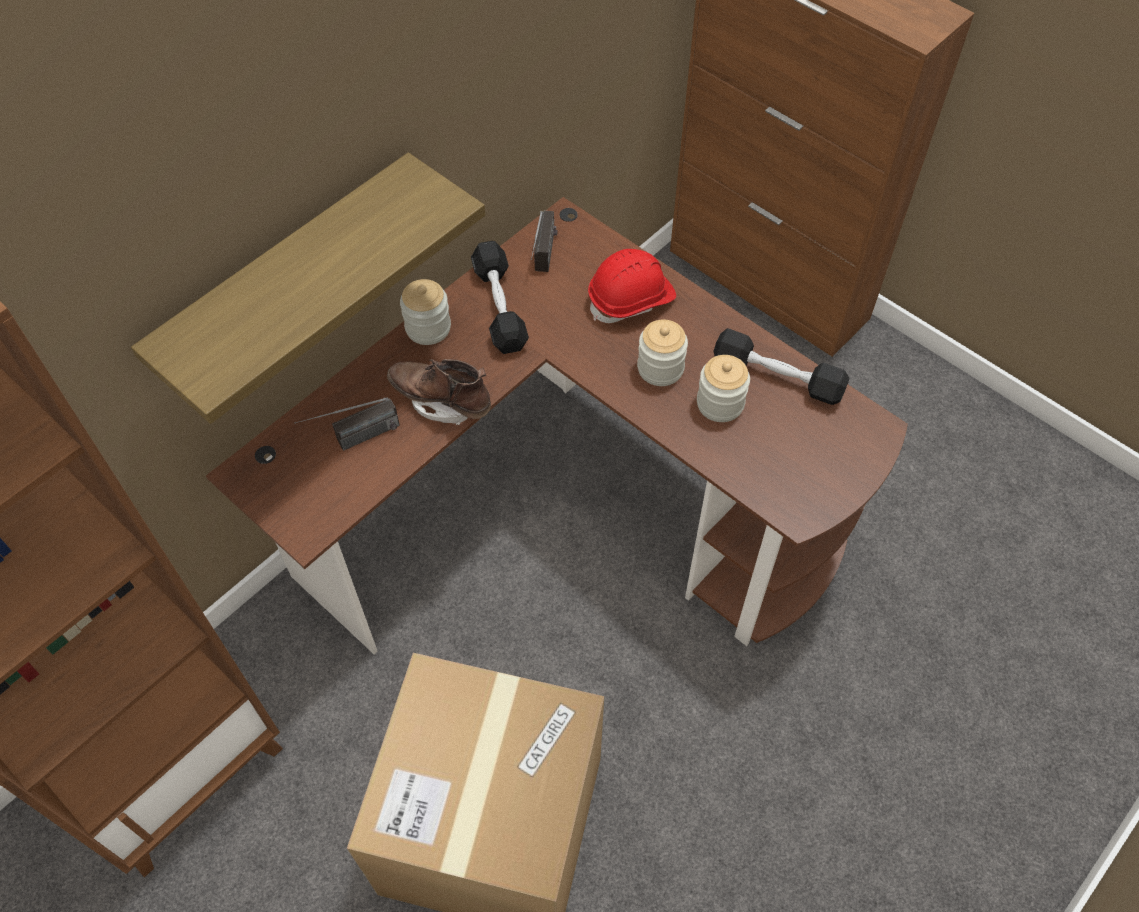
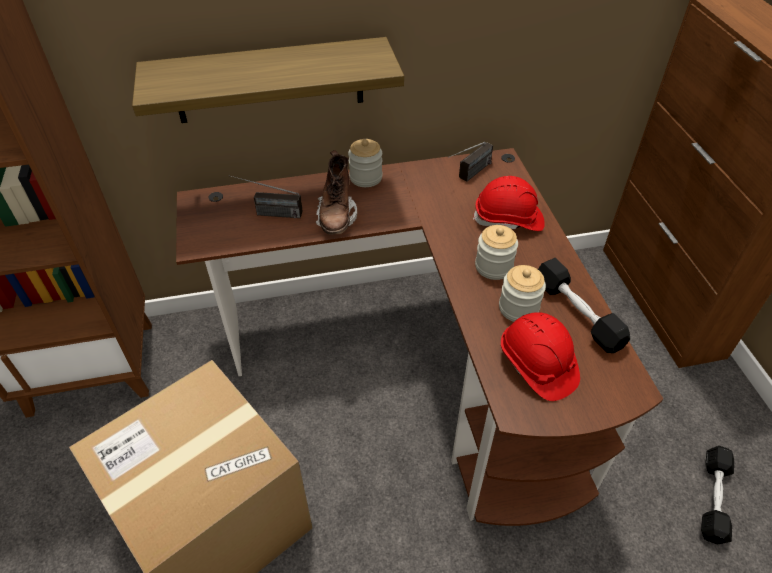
camera: 35 degrees right, 10 degrees down
(441, 401) = (336, 217): brown boot -> brown boot turned 150 degrees counterclockwise
(499, 307) = (419, 186): black dumbbell -> black dumbbell (713, 499)
(781, 456) = (537, 365): none -> red hard hat

